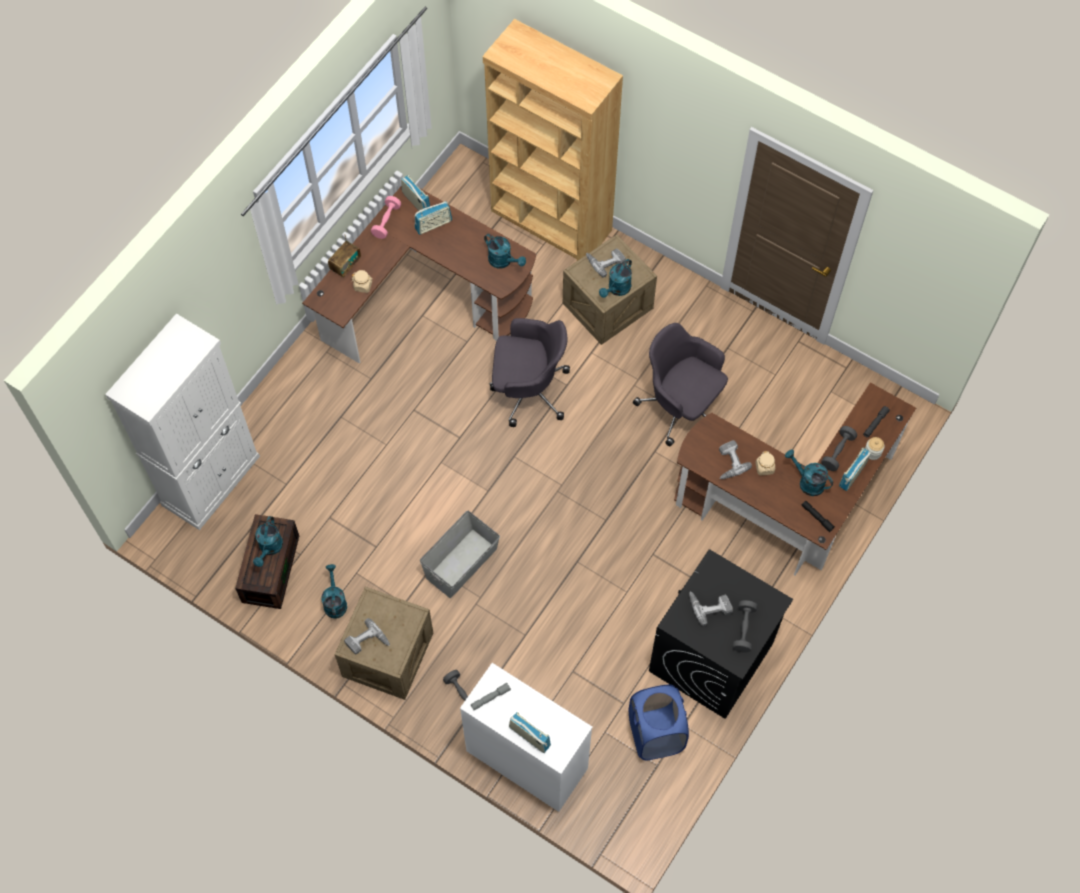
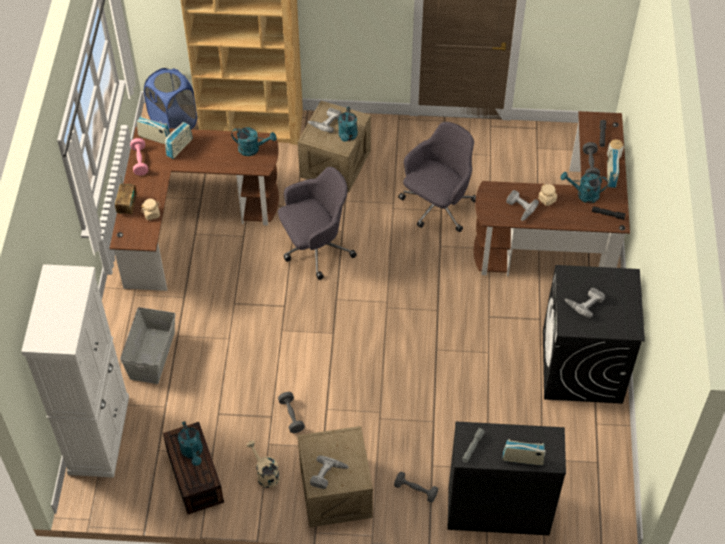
camera: 30 degrees left, 10 degrees down
(335, 601) = (265, 474): turquoise watering can -> beige watering can
(461, 563) = (347, 395): grey storage box -> grey storage box (152, 355)
(527, 759) = (498, 510): white dresser -> black dresser
(655, 734) = (580, 441): blue laundry basket -> blue laundry basket (174, 123)
(680, 406) = (437, 206): grey office chair -> grey office chair turned 120 degrees clockwise
(743, 629) = (620, 306): grey dumbbell -> grey dumbbell (291, 416)

